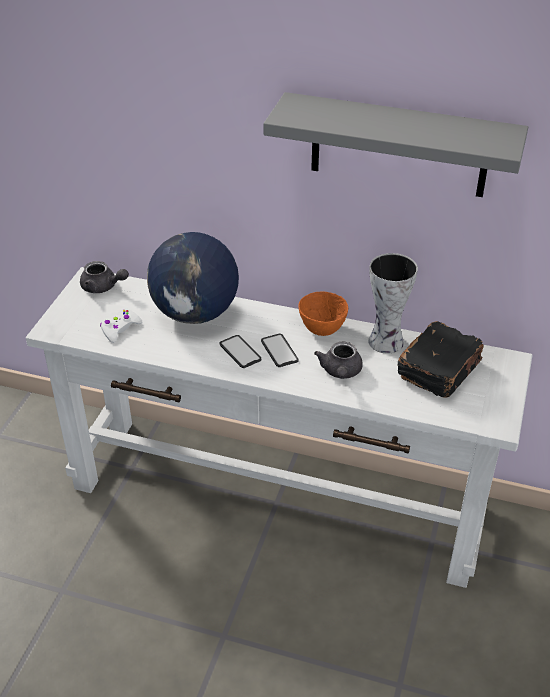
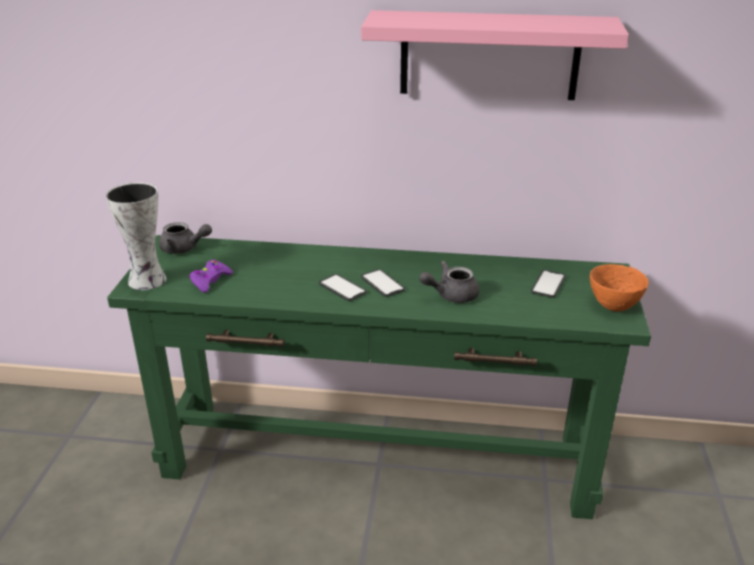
camera: 10 degrees left, 10 degrees down
(120, 329) = (210, 281): white game controller -> purple game controller
(195, 314) = (287, 261): globe -> none
(276, 497) = (377, 459): white console table -> green console table
(321, 330) = (419, 263): orange bowl -> orange bowl (613, 306)
(340, 372) = (451, 295): grey teapot -> grey teapot turned 75 degrees clockwise
(385, 342) = (486, 267): vase -> vase (146, 281)
(399, 146) = (489, 55): grey shelf -> pink shelf
(440, 370) = (548, 284): black book -> phone

